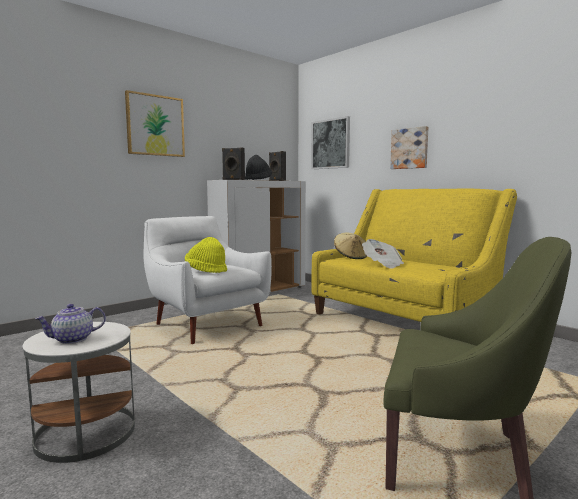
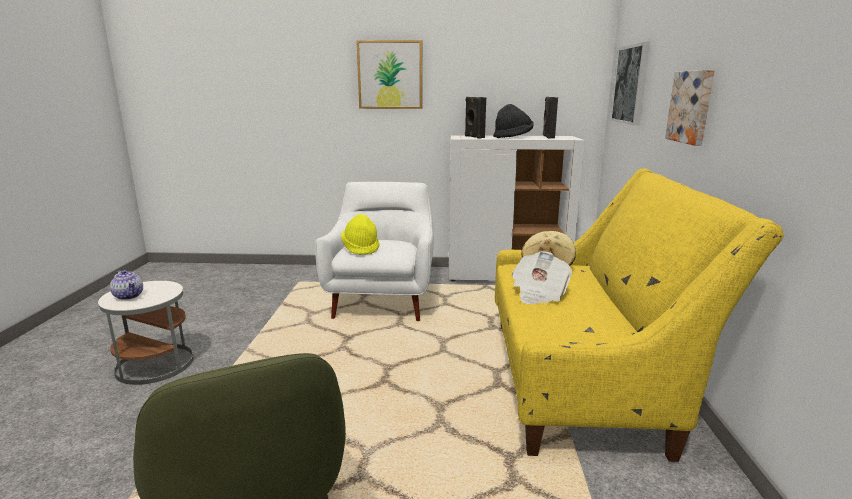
camera: 45 degrees right, 10 degrees up
(72, 339) = (129, 296): teapot -> teapot turned 150 degrees counterclockwise

